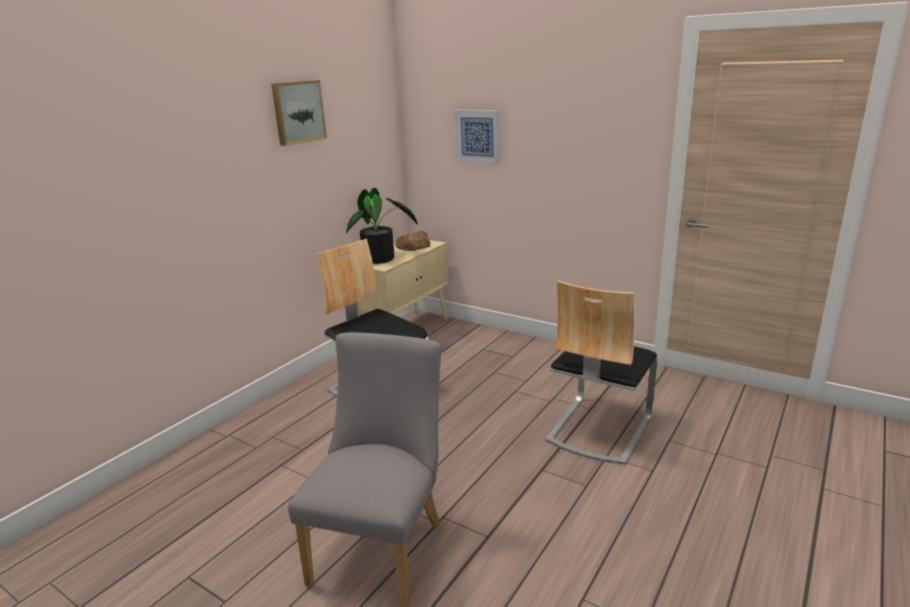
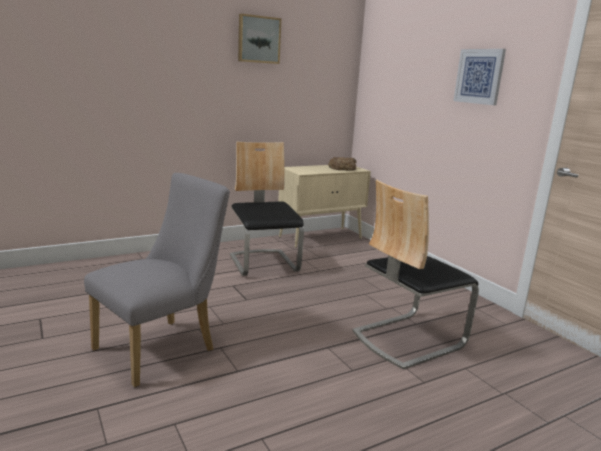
camera: 25 degrees right, 5 degrees down
(382, 259) = (308, 169): potted plant -> none
(478, 136) = (406, 81): picture -> picture (479, 76)

